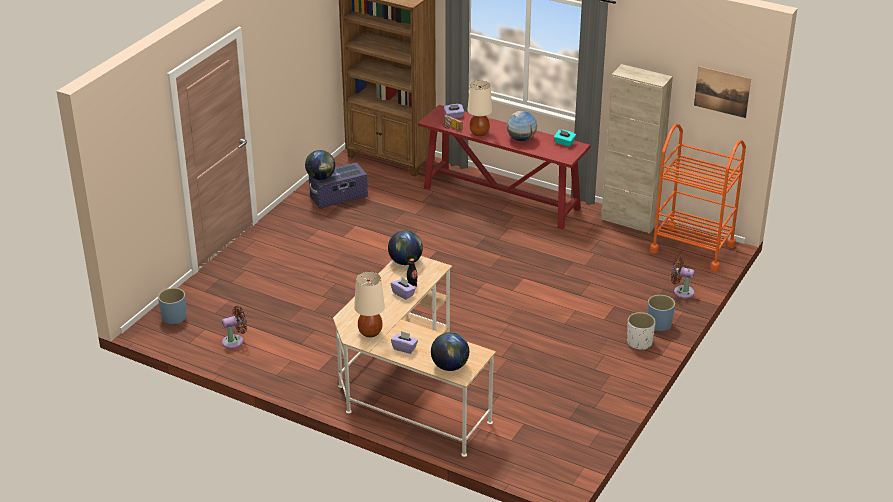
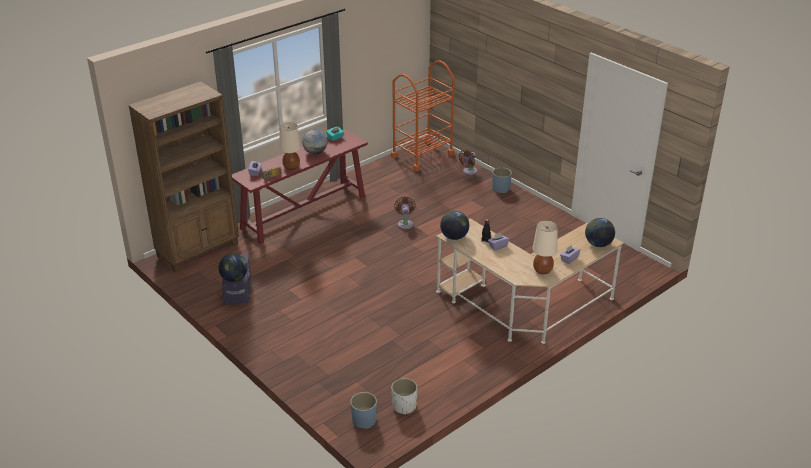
camera: 70 degrees left, 0 degrees up
(235, 341) = (421, 387): brown fan -> brown fan (405, 223)
(629, 221) = (373, 169): beige cabinet -> none
(639, 343) = (517, 201): white planter -> white planter (404, 406)
(722, 91) = (407, 39): picture -> none

